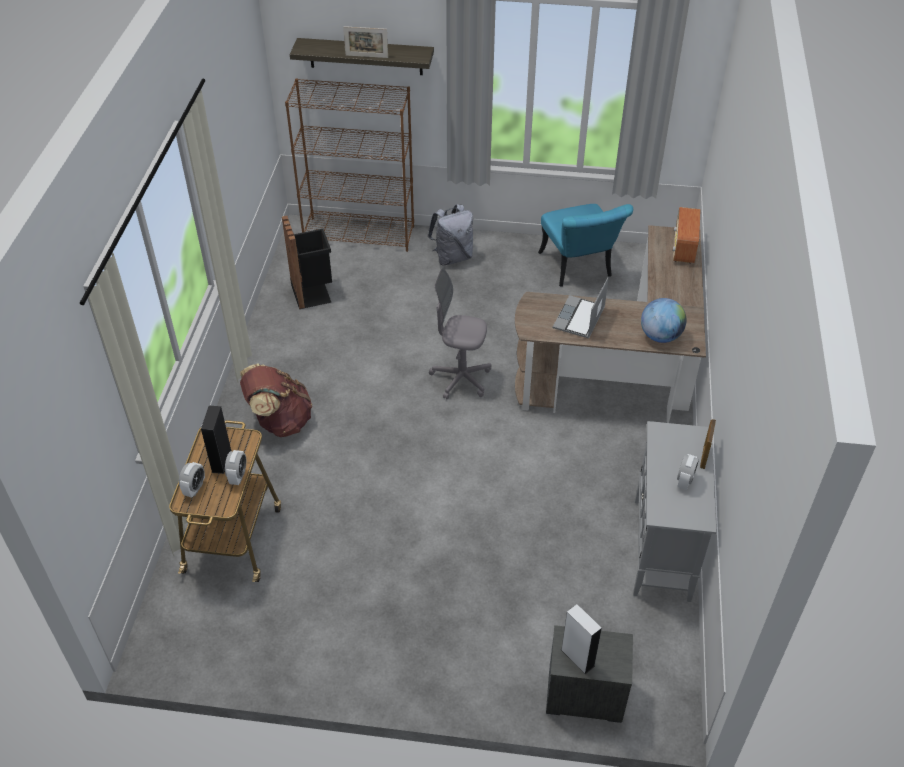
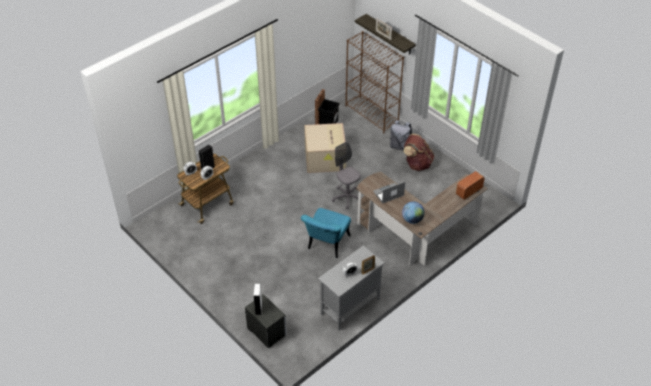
camera: 40 degrees right, 0 degrees up
(280, 421) = (263, 173): brown backpack -> brown backpack (417, 164)
(360, 338) = (325, 158): none -> cardboard box
(578, 269) = (448, 181): turquoise chair -> turquoise chair (326, 245)

